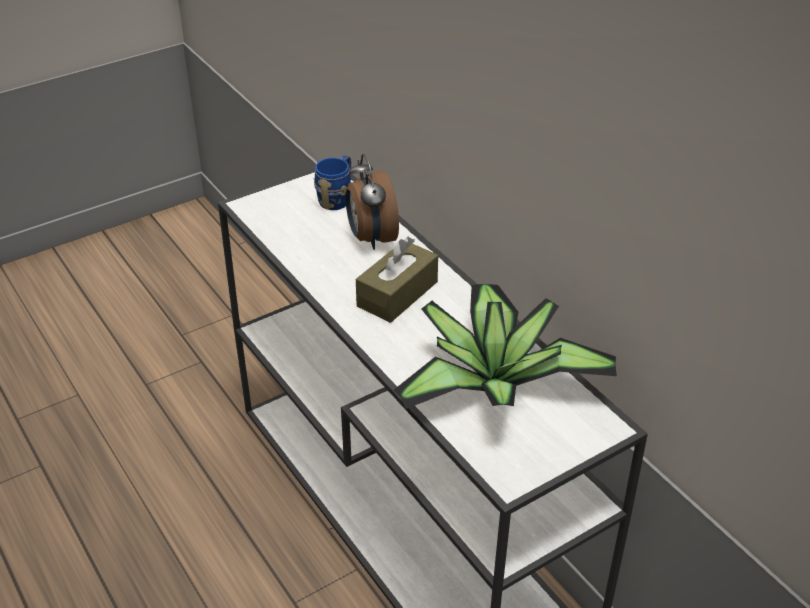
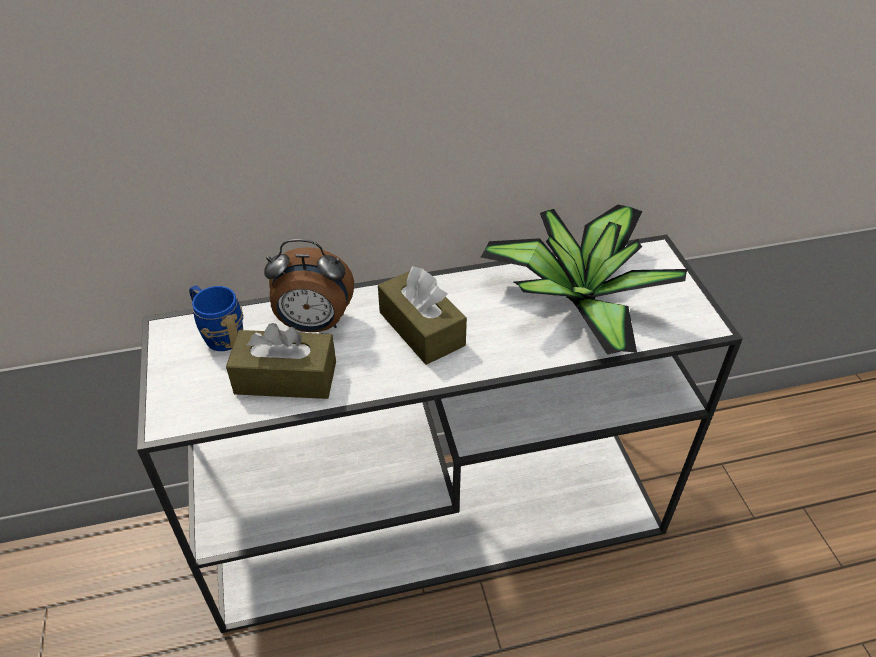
camera: 70 degrees left, 5 degrees up
(308, 241) = (286, 378): none -> brown tissue box

